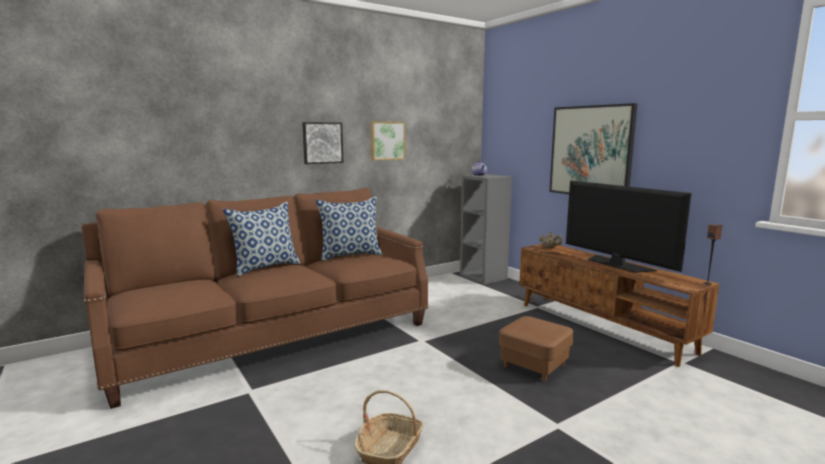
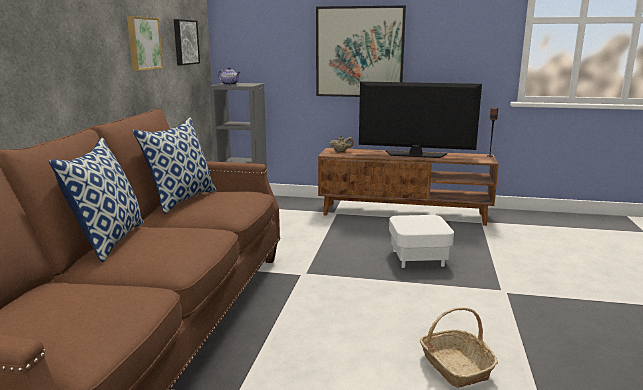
camera: 45 degrees left, 5 degrees up
(322, 143) = (85, 47): picture -> picture (185, 42)
(534, 366) = (418, 258): brown ottoman -> white ottoman

